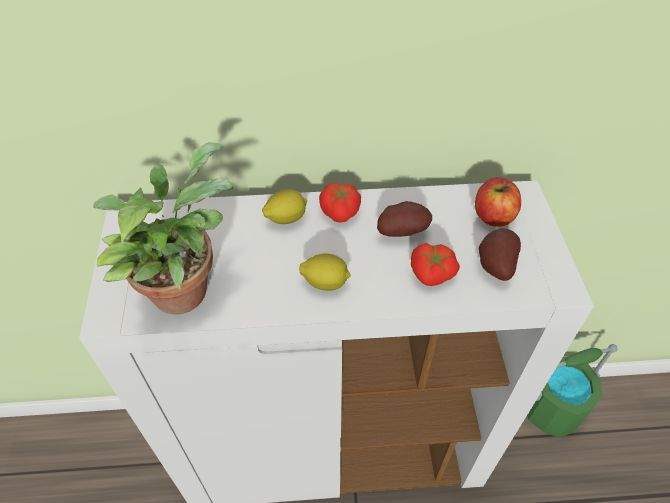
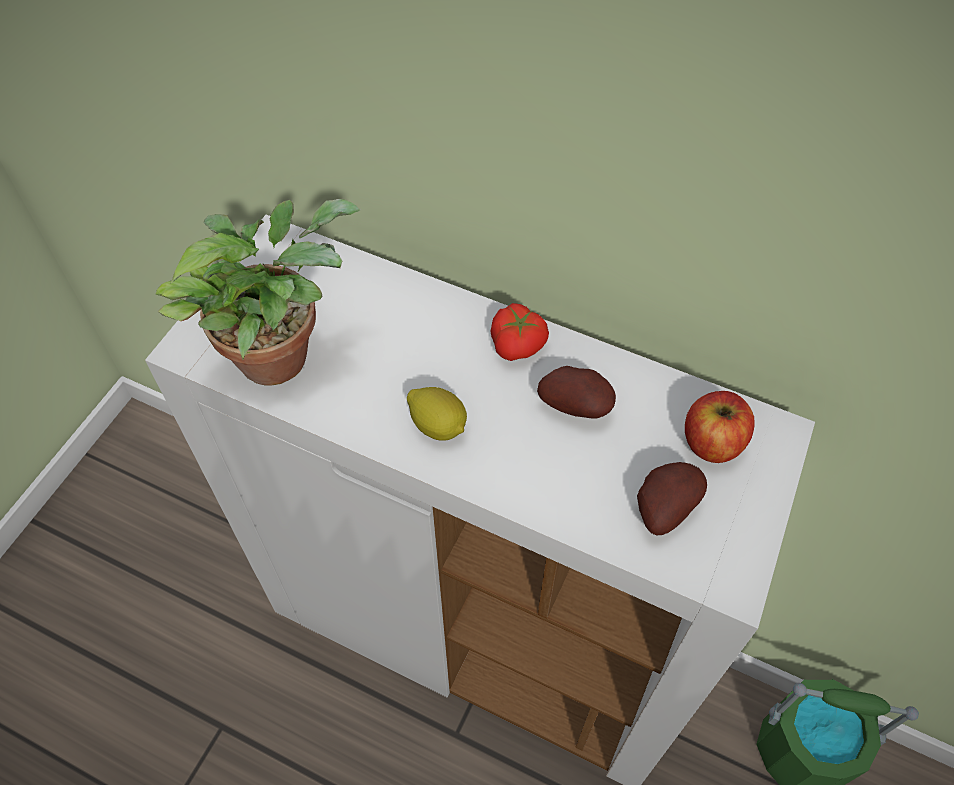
camera: 30 degrees right, 5 degrees up
(286, 218) = (447, 323): lemon -> none
(431, 274) = (572, 479): tomato -> none

